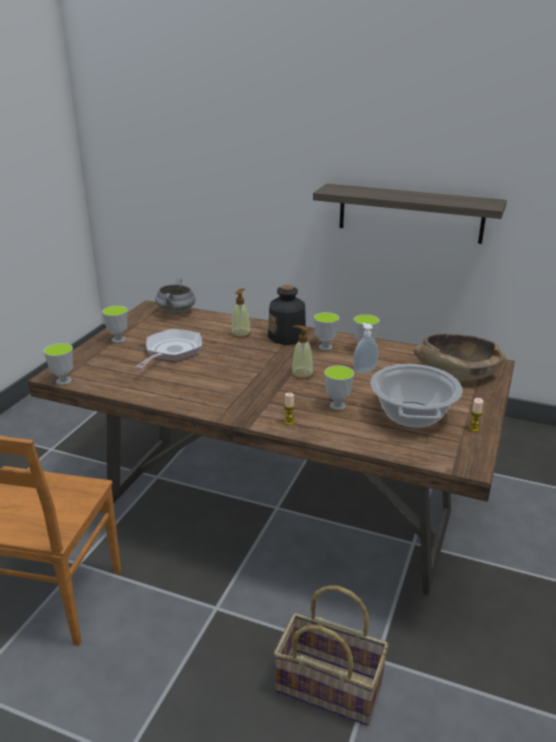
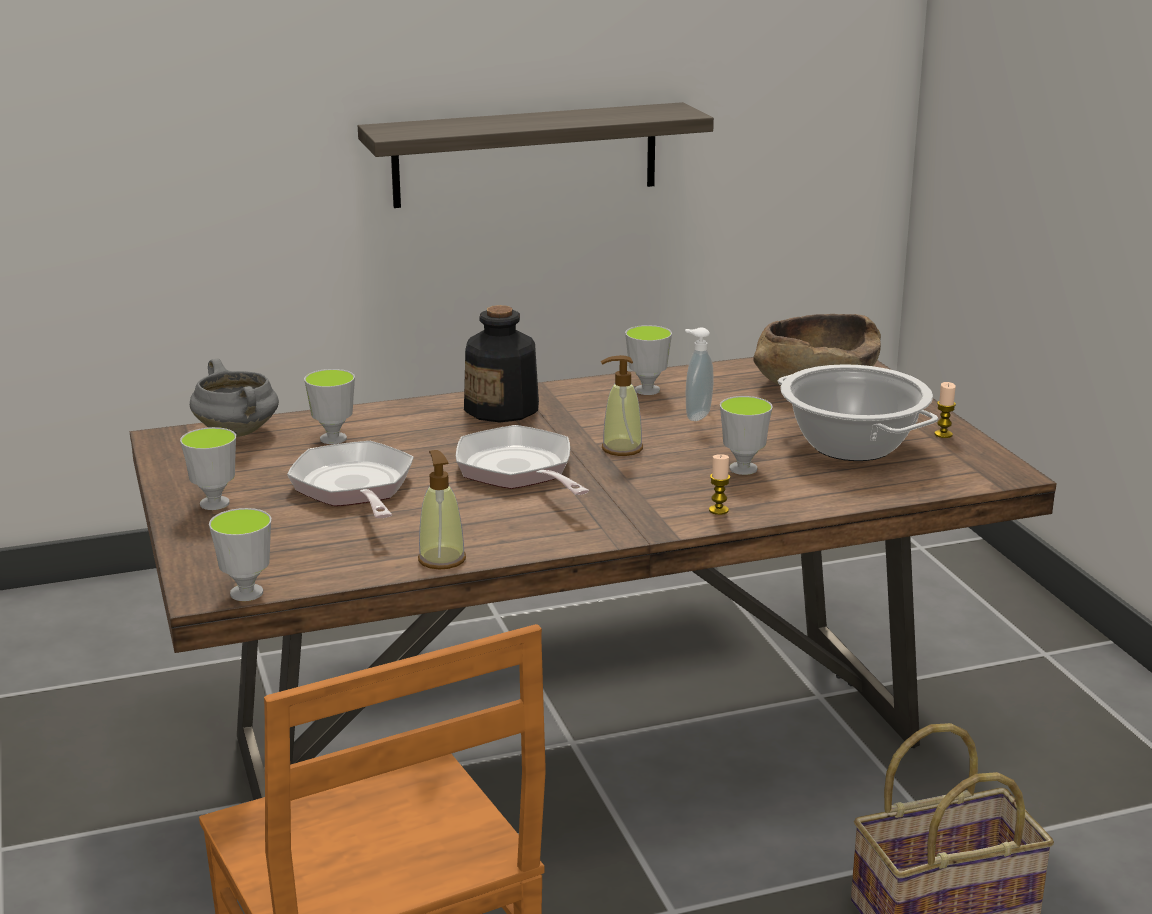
camera: 40 degrees left, 5 degrees down
(241, 334) = (419, 427): soap dispenser -> soap dispenser (441, 559)
(242, 368) = (519, 471): none -> frying pan
(325, 347) = (587, 404): cup -> cup (333, 439)

